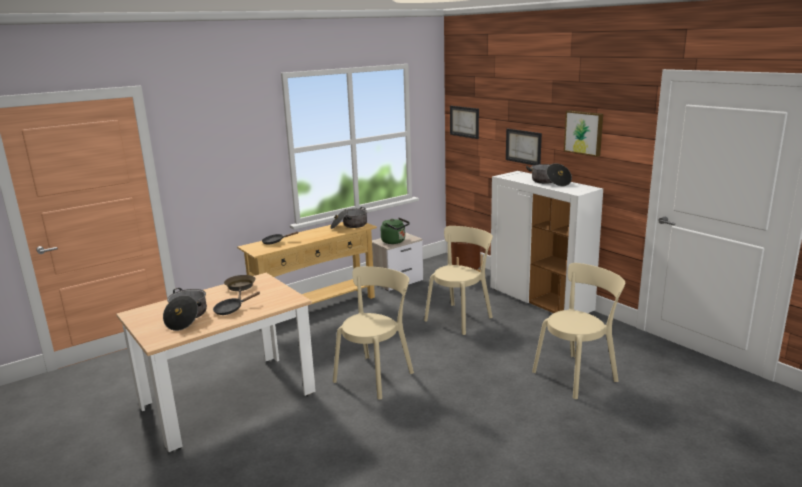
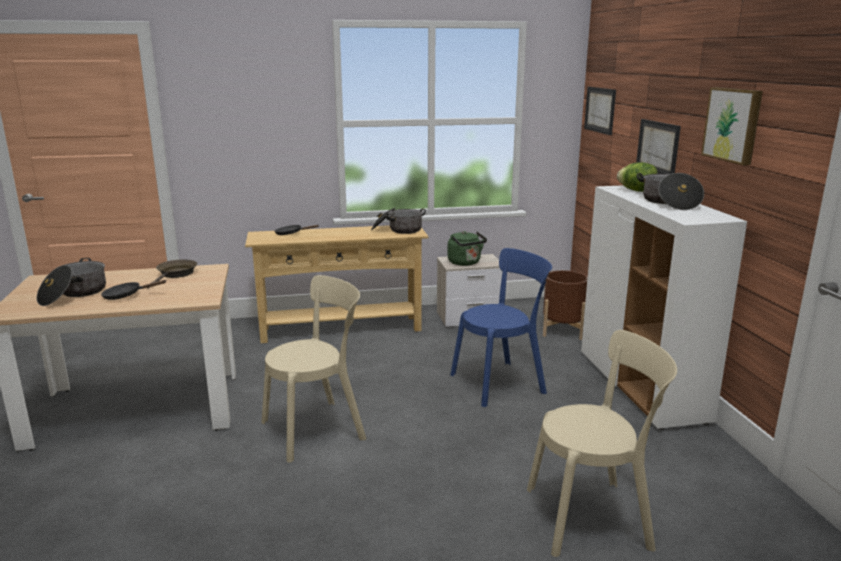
camera: 25 degrees right, 0 degrees up
(460, 317) = (501, 382): beige chair -> blue chair
(520, 176) = (636, 191): none -> lettuce

